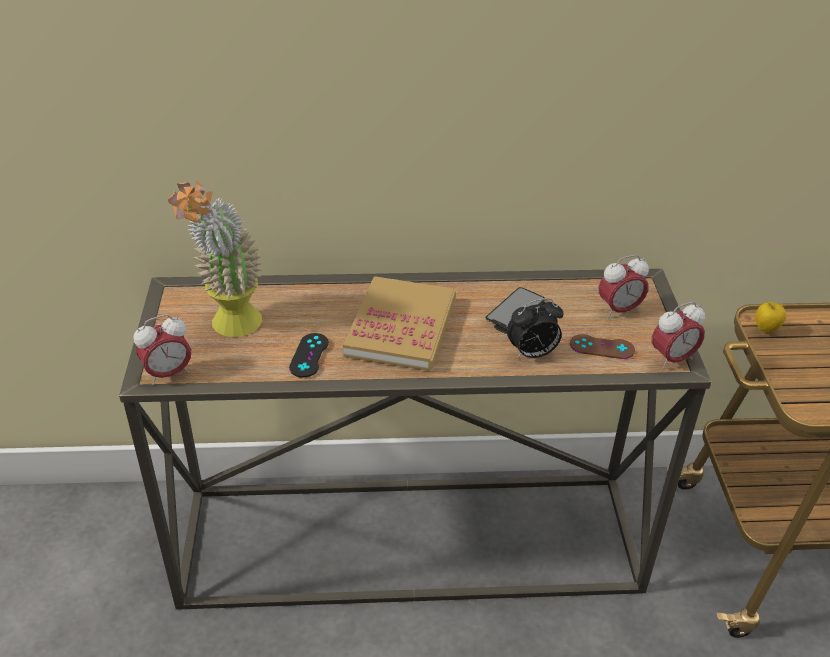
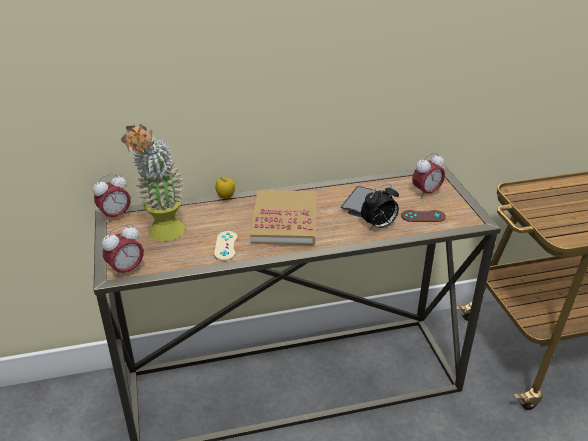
camera: 10 degrees left, 5 degrees down
(309, 355) = (226, 246): black game controller -> beige game controller
(672, 359) = (471, 218): alarm clock -> alarm clock (115, 216)
(766, 330) = (520, 196): apple -> apple (225, 198)

